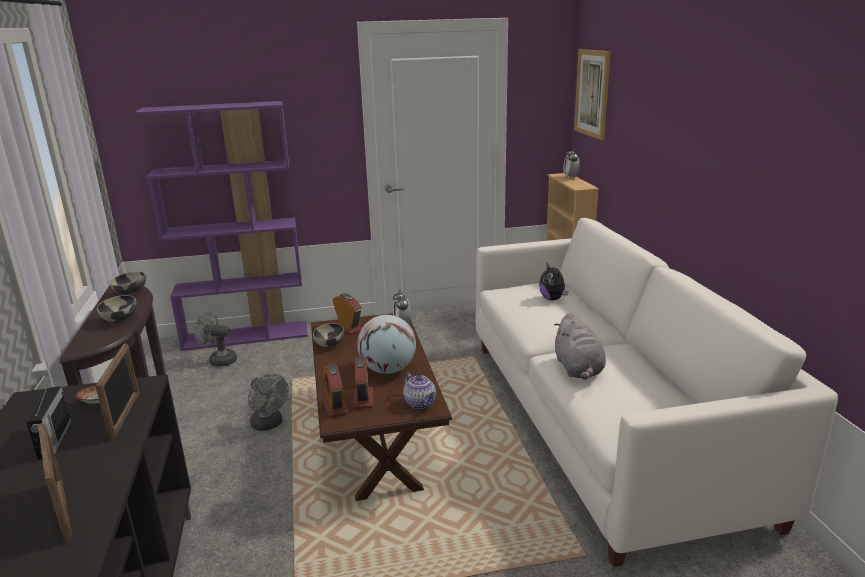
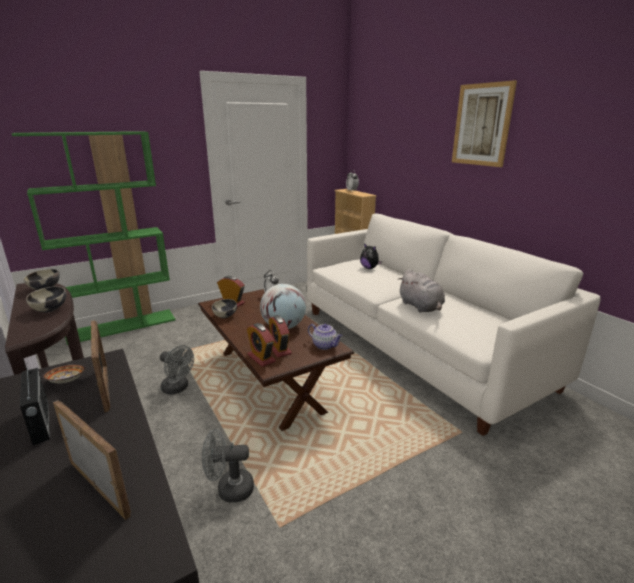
camera: 20 degrees left, 0 degrees up
(219, 360) = (107, 347): grey fan -> grey fan (229, 489)
(247, 335) = (123, 326): purple bookcase -> green bookcase
(592, 93) = (365, 131): picture -> picture (482, 125)

